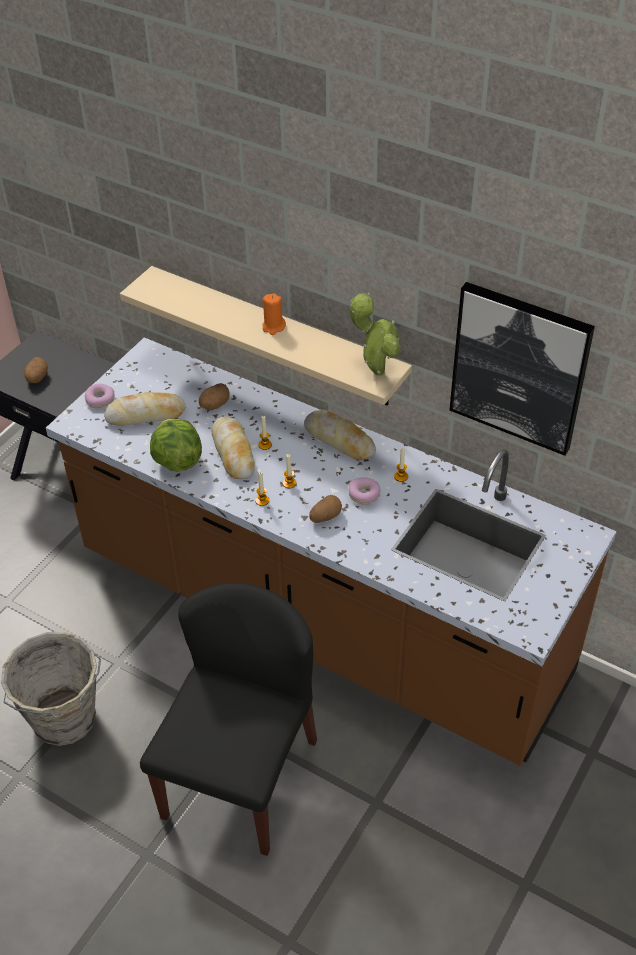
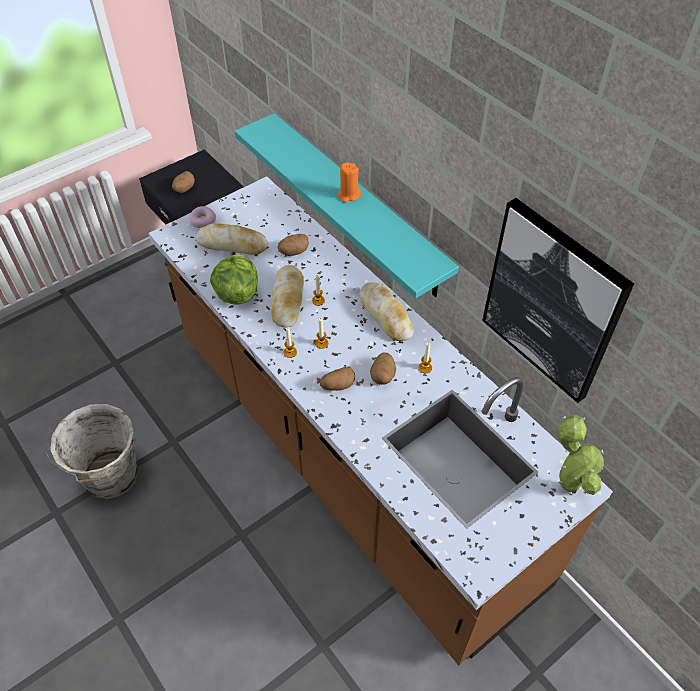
camera: 20 degrees right, 5 degrees up
(240, 777) = (221, 577): black chair -> none
(276, 337) = (357, 205): beige shelf -> turquoise shelf
(364, 495) = (383, 375): donut -> potato
(376, 370) = (421, 262): potted plant -> potted plant (568, 485)

